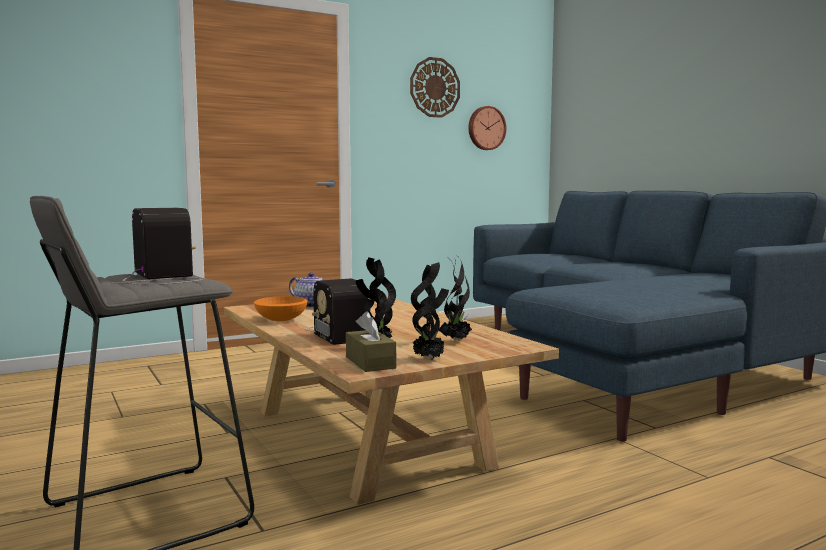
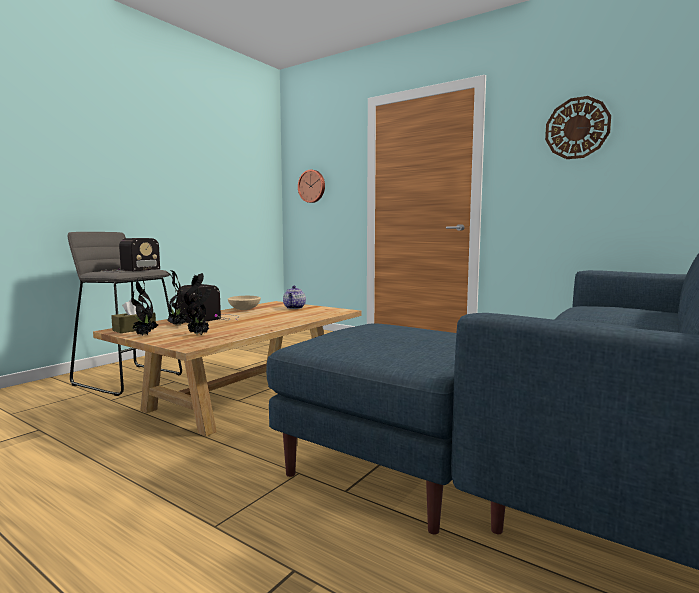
camera: 65 degrees right, 0 degrees up
(282, 319) = (244, 309): orange bowl -> beige bowl
(486, 128) = (651, 161): wall clock -> wall clock (312, 186)

